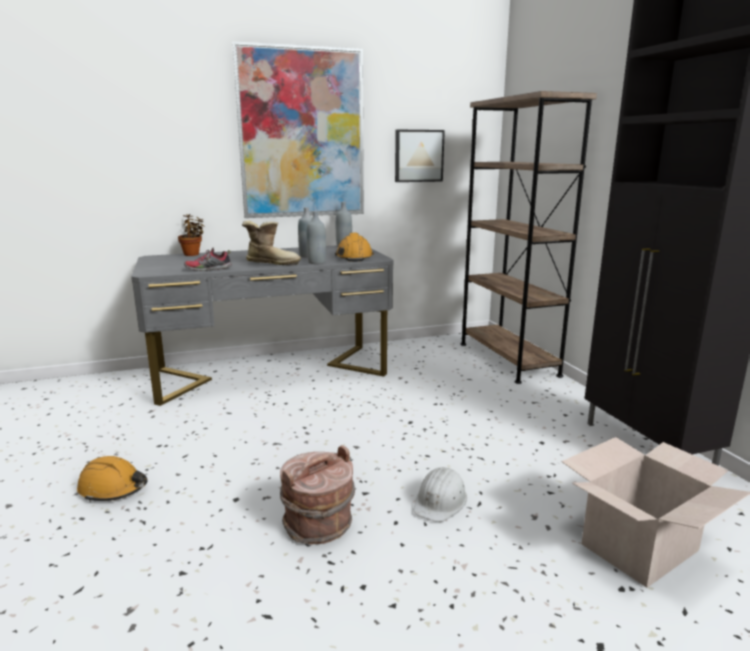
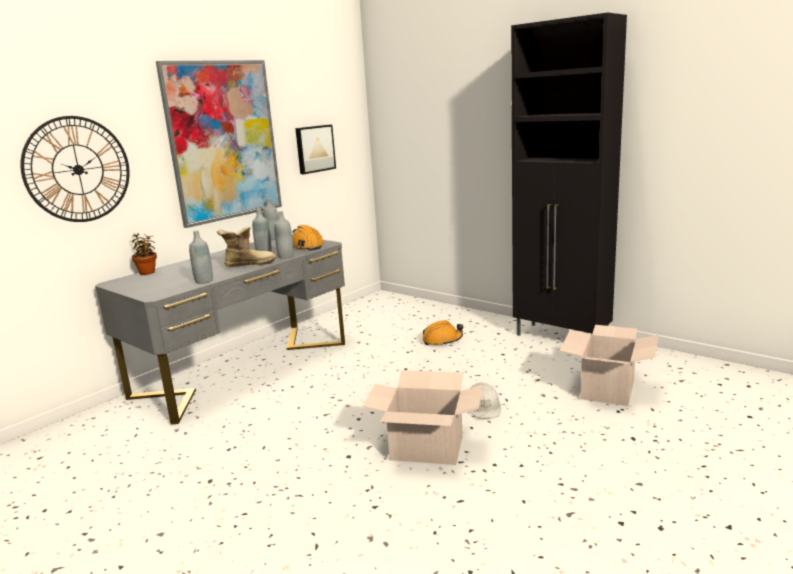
camera: 30 degrees left, 0 degrees up
(113, 489) = (238, 488): orange hard hat -> orange hard hat (442, 340)
(138, 144) = (78, 169): none -> wall clock
(208, 269) = (204, 281): shoe -> grey bottle
(318, 525) = (427, 447): brown bucket -> cardboard box
(507, 359) = (420, 307): brown bookcase -> none

